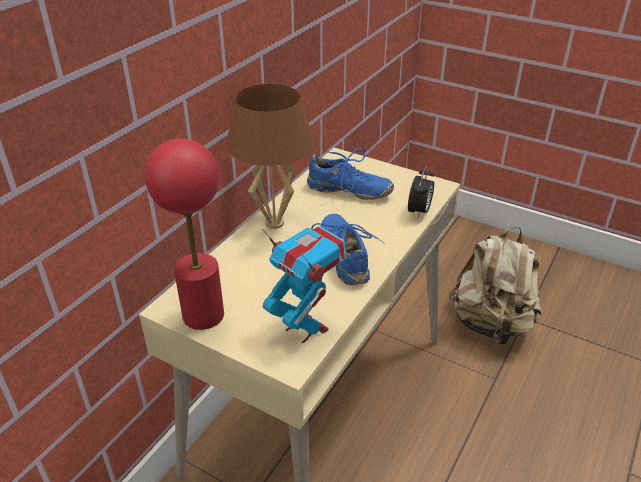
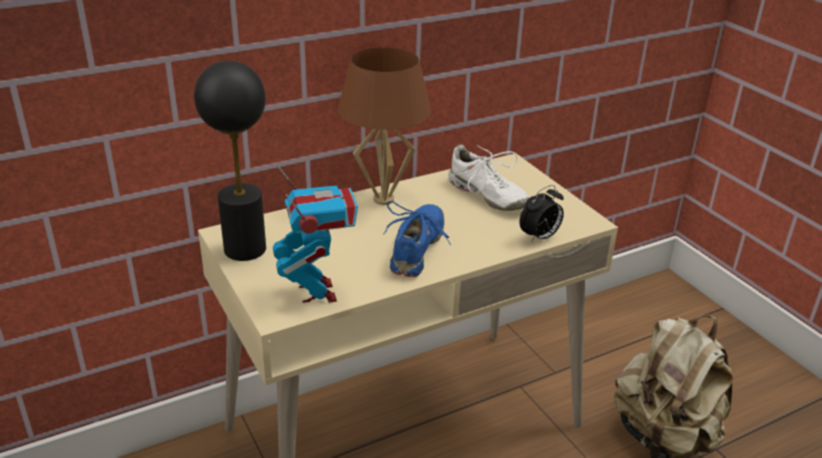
camera: 30 degrees right, 5 degrees down
(204, 315) = (245, 249): red table lamp -> black table lamp
(349, 191) = (486, 195): blue shoe -> white shoe

